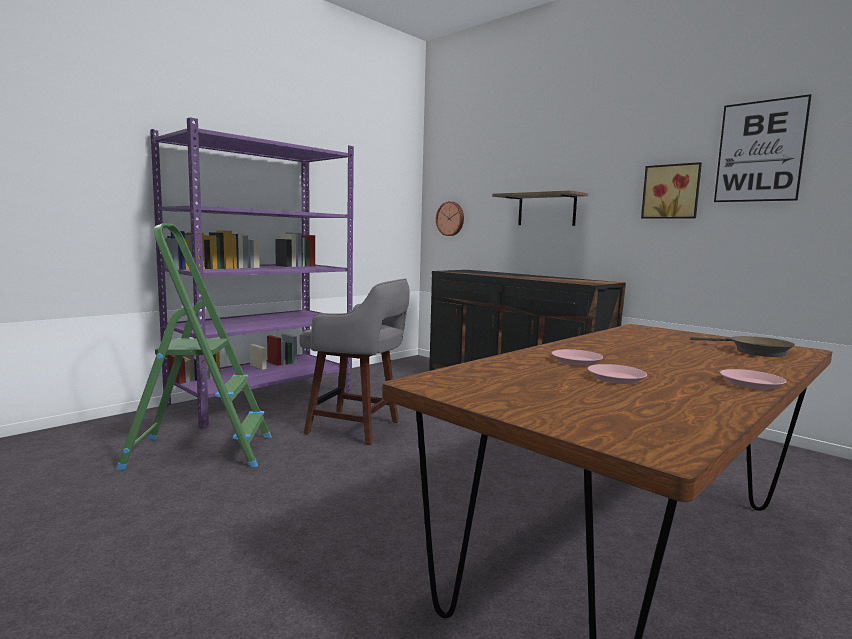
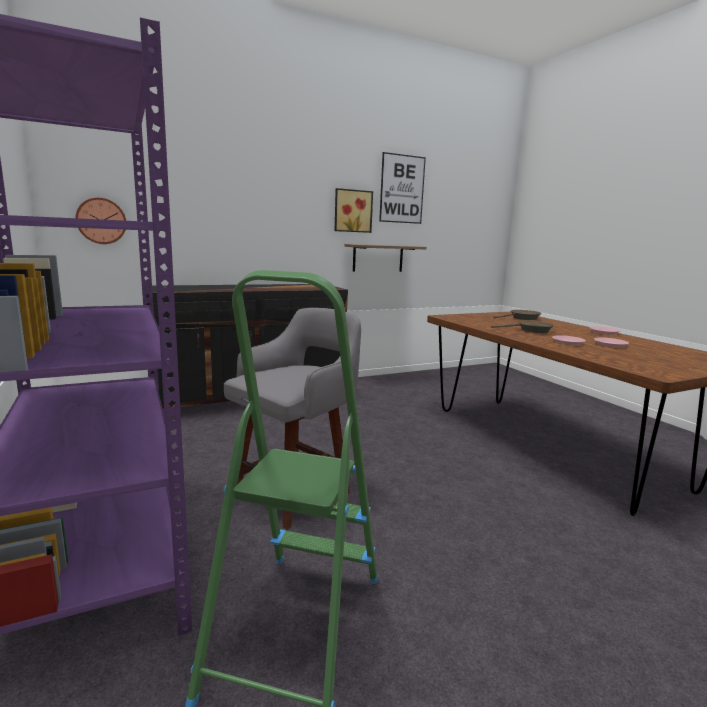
camera: 70 degrees left, 5 degrees up
(546, 210) = (244, 218): shelf -> shelf (378, 258)
(636, 351) = (531, 330): none -> brown frying pan

